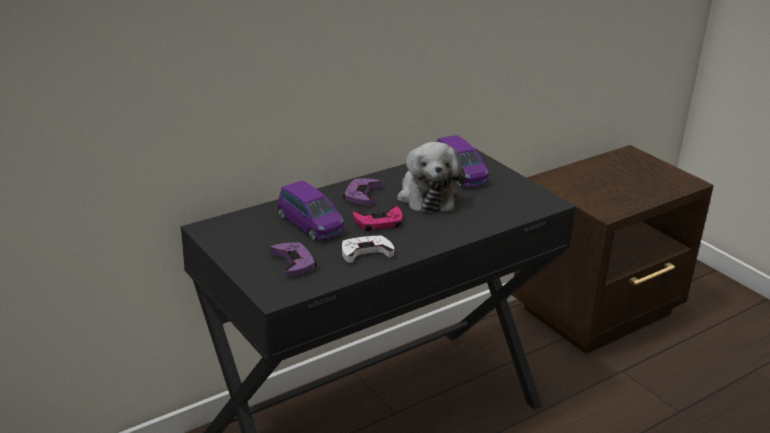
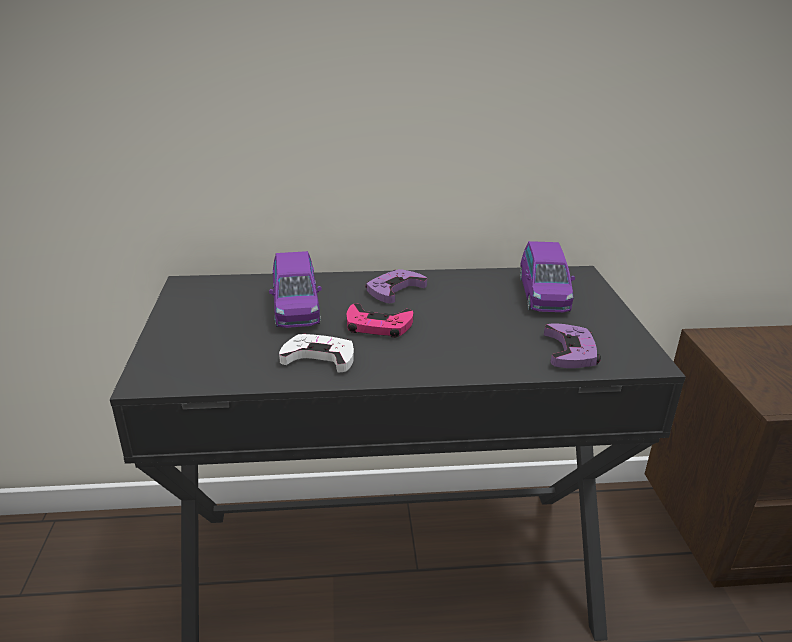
camera: 30 degrees right, 0 degrees up
(293, 263) = (222, 346): purple game controller -> purple game controller (570, 351)
(426, 195) = (474, 309): plush toy -> none

